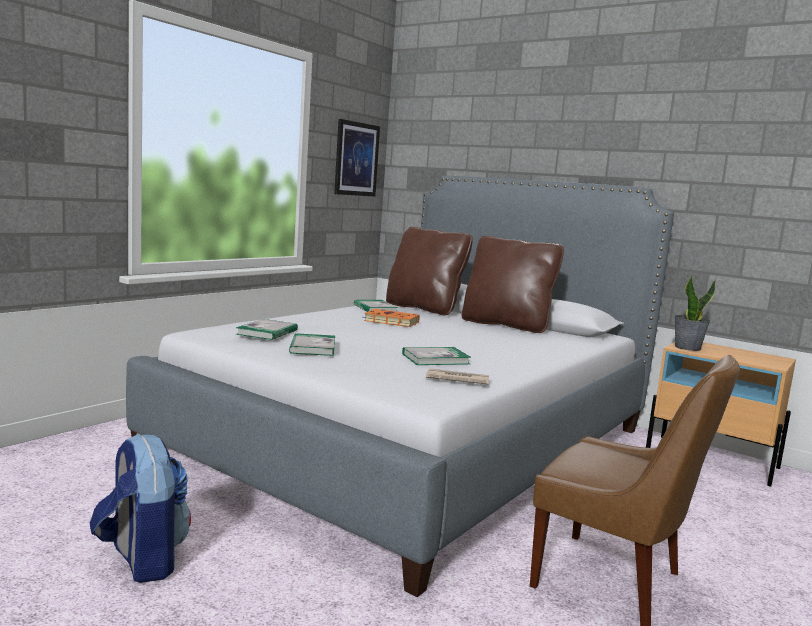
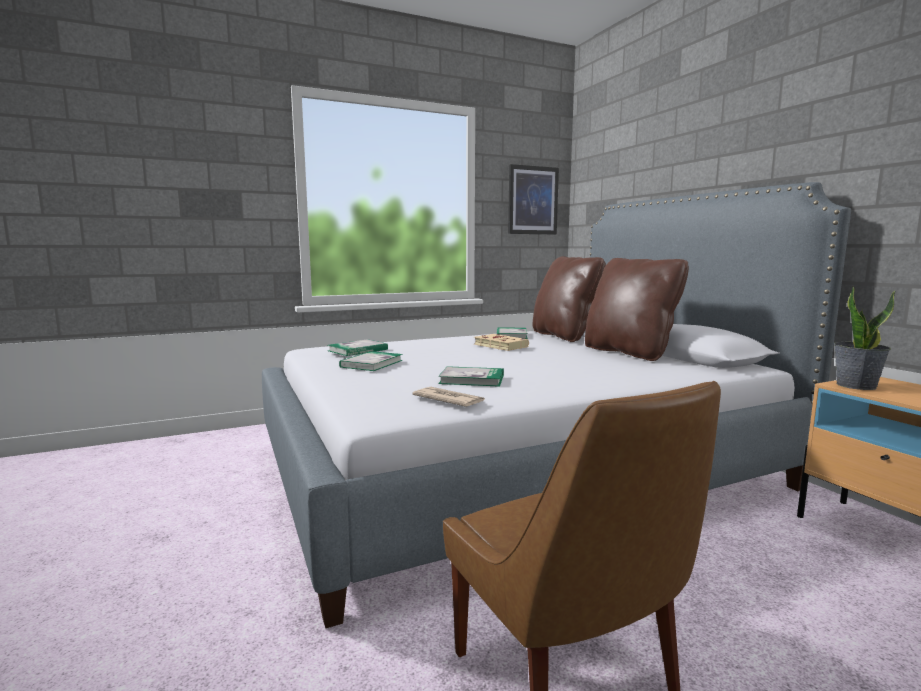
camera: 30 degrees right, 0 degrees up
(142, 559) = (170, 532): backpack -> none
(390, 321) = (499, 345): orange book -> beige book

